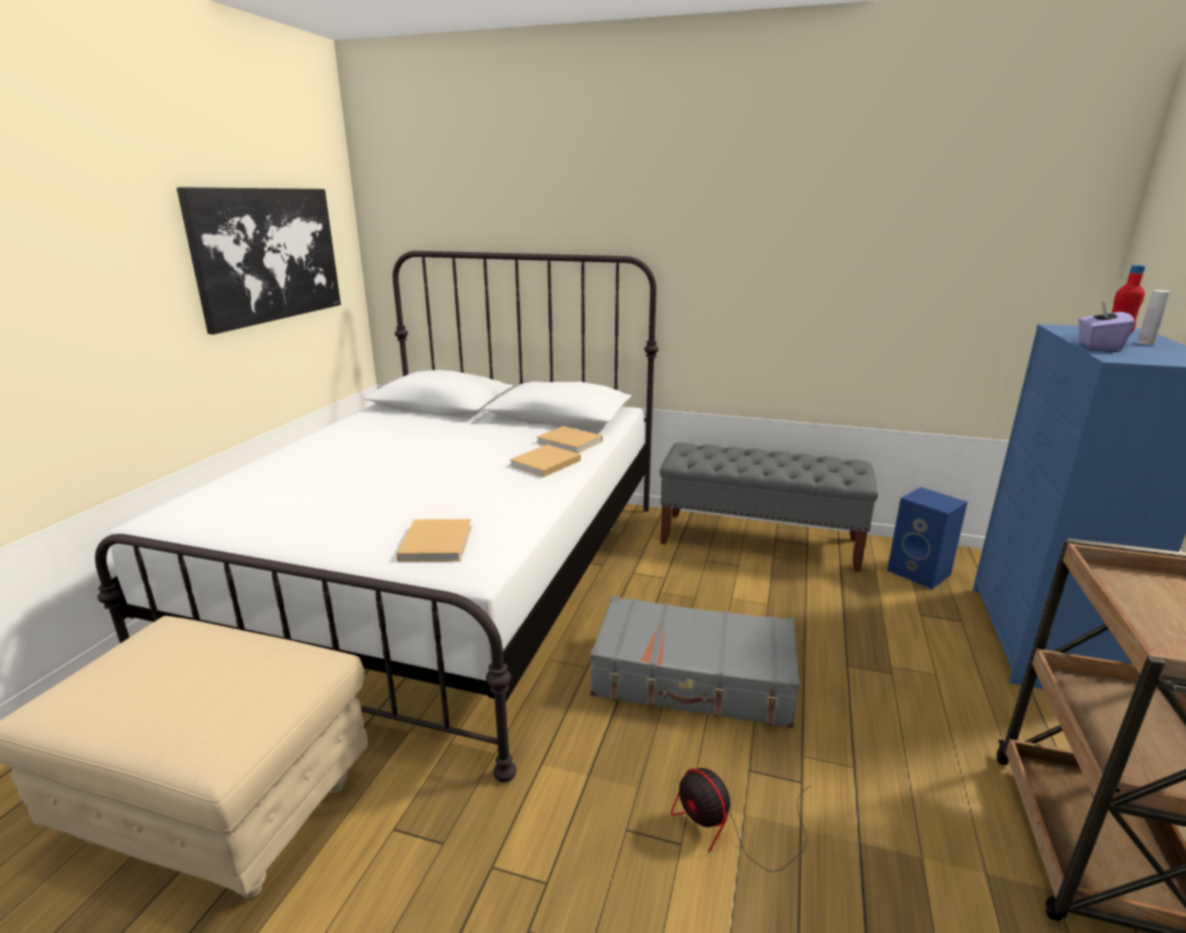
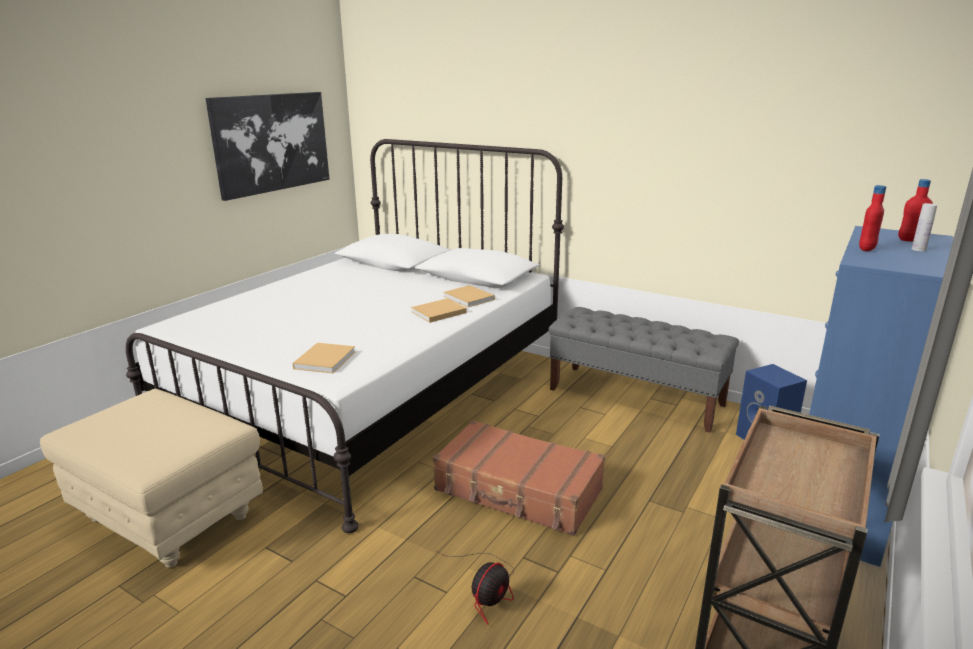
camera: 15 degrees right, 0 degrees up
(693, 679) = (518, 490): grey suitcase -> brown suitcase
(731, 829) = (487, 590): fan -> fan turned 120 degrees counterclockwise
(1097, 345) = (867, 249): purple tissue box -> red bottle

